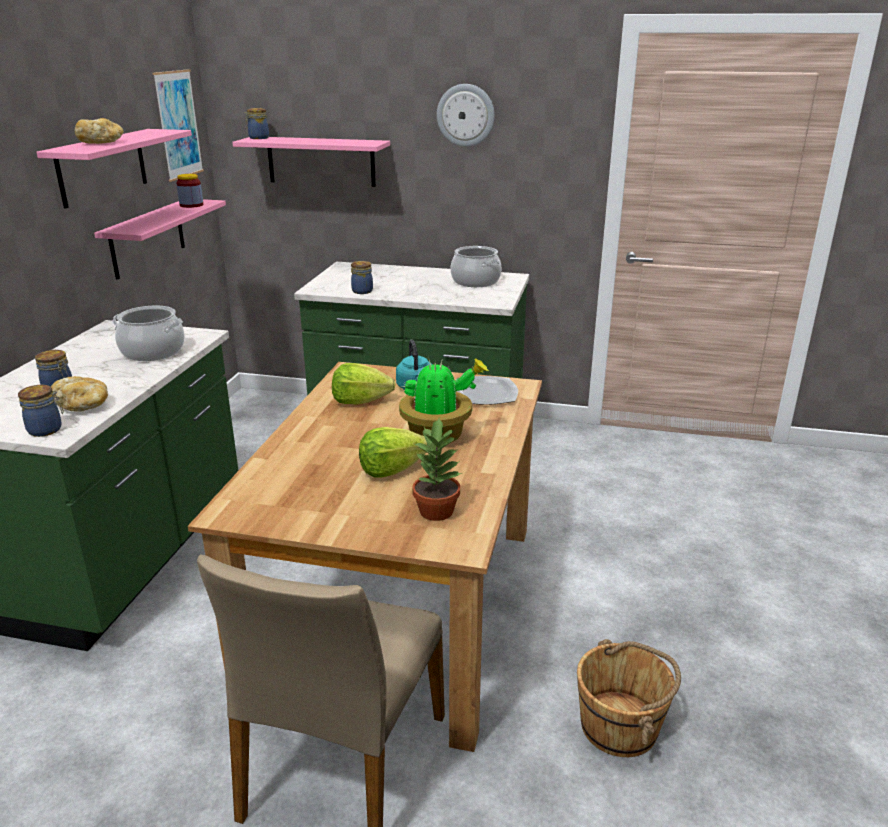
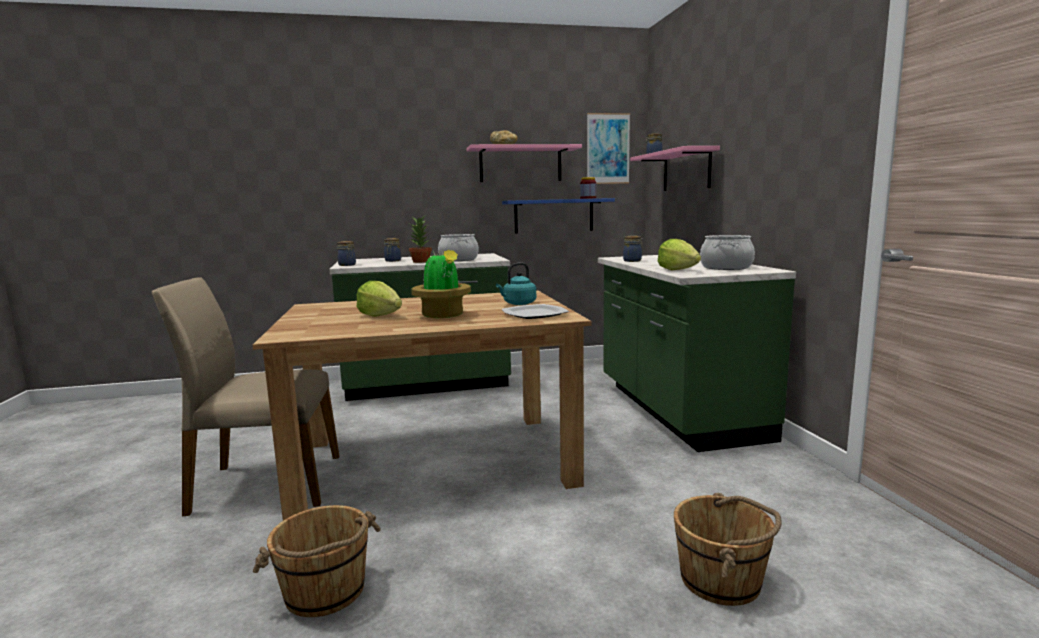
camera: 65 degrees right, 15 degrees down
(83, 406) = (378, 264): bread -> none
(147, 238) = (553, 216): pink shelf -> blue shelf
(360, 401) = (479, 300): lettuce -> lettuce (678, 270)
(437, 511) = (327, 328): potted plant -> potted plant (421, 261)
(465, 115) = (764, 110): wall clock -> none
(685, 522) = (722, 580): none -> brown bucket

